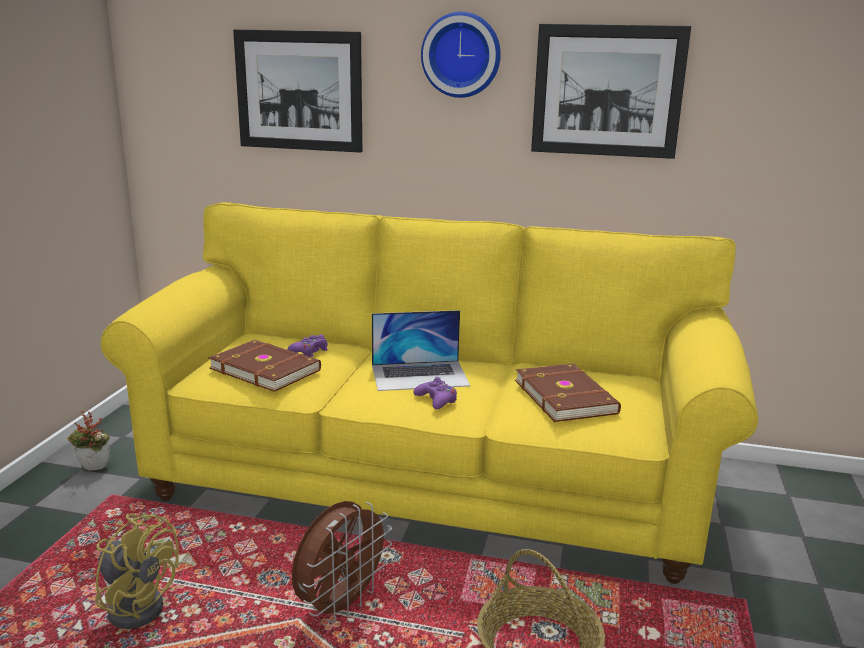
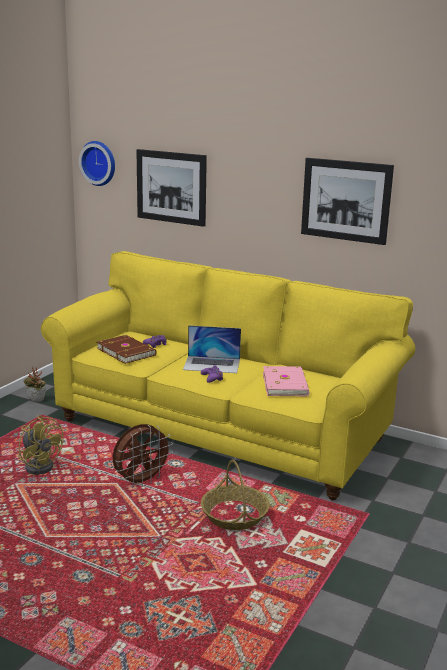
camera: 15 degrees right, 0 degrees up
(461, 55) = (262, 173): wall clock -> wall clock (99, 163)
(566, 396) = (286, 384): brown book -> pink book

